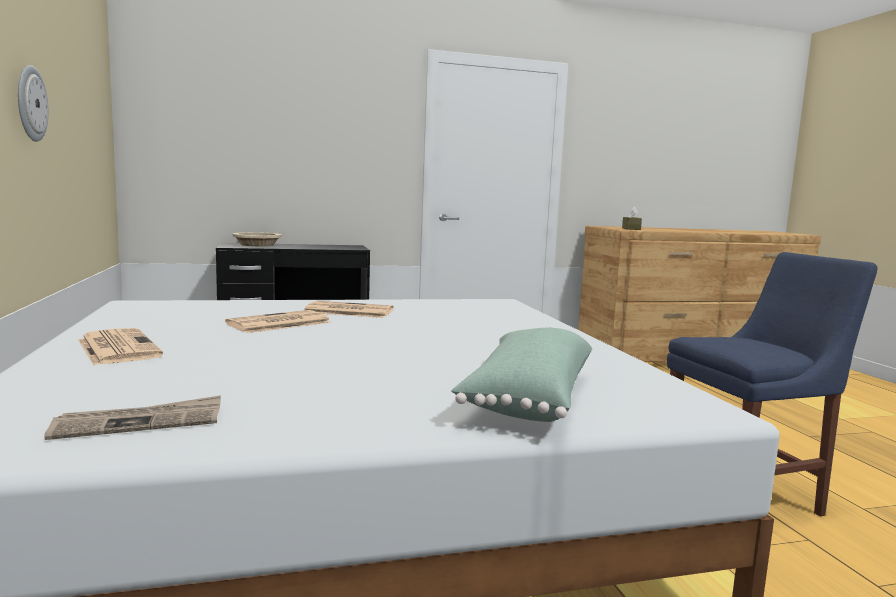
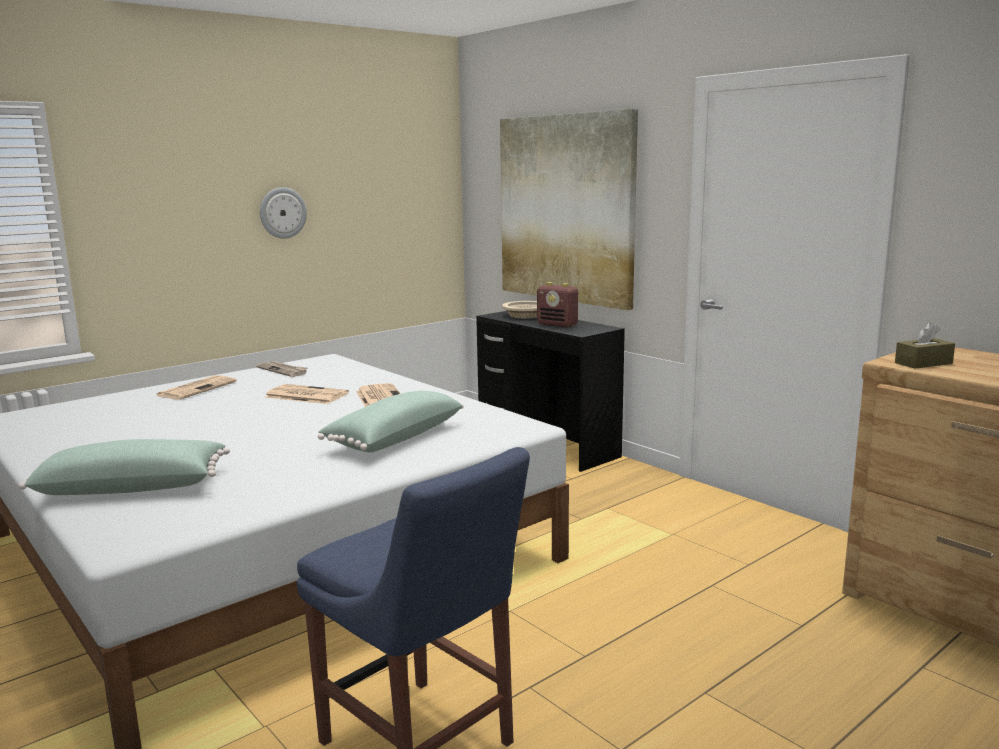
camera: 65 degrees right, 5 degrees up
(140, 423) = (54, 428): newspaper -> newspaper (283, 370)
(288, 143) = (566, 209): none -> picture
(315, 247) = (557, 325): none -> radio
(481, 322) = (393, 438): none -> green pillow

